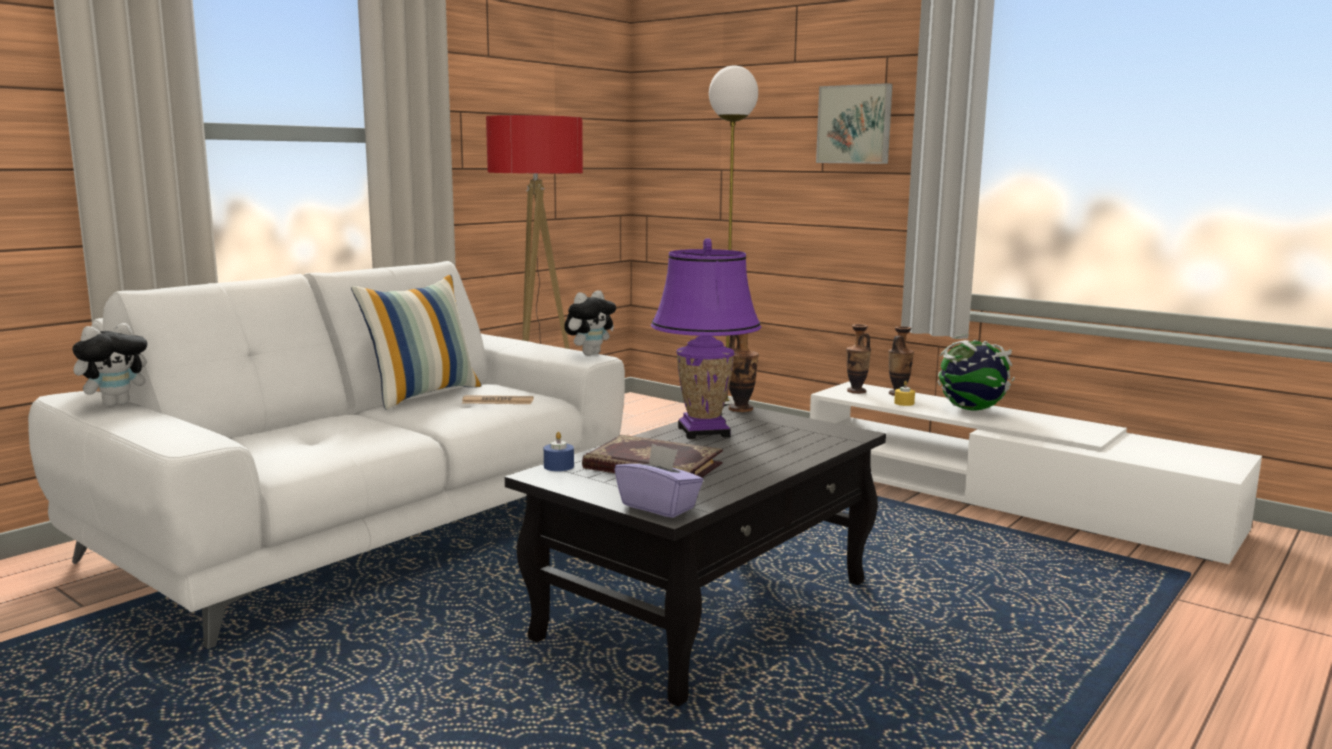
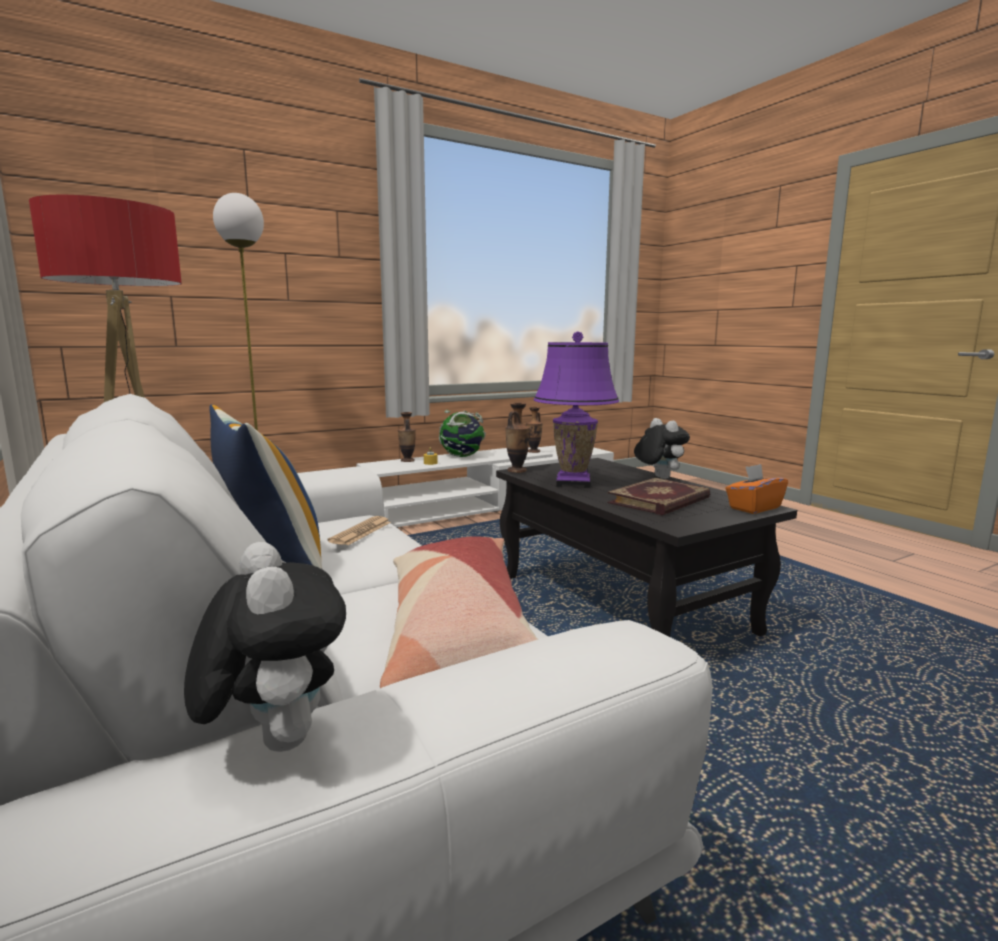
camera: 70 degrees left, 0 degrees up
(309, 445) = (455, 629): none -> pillow
(558, 466) = (654, 521): blue candle -> none
(590, 354) = (340, 469): plush toy -> plush toy (658, 477)
(659, 506) = (754, 508): purple tissue box -> orange tissue box
(855, 124) = (317, 262): picture -> none
(856, 391) = (387, 466): vase -> vase (533, 451)

